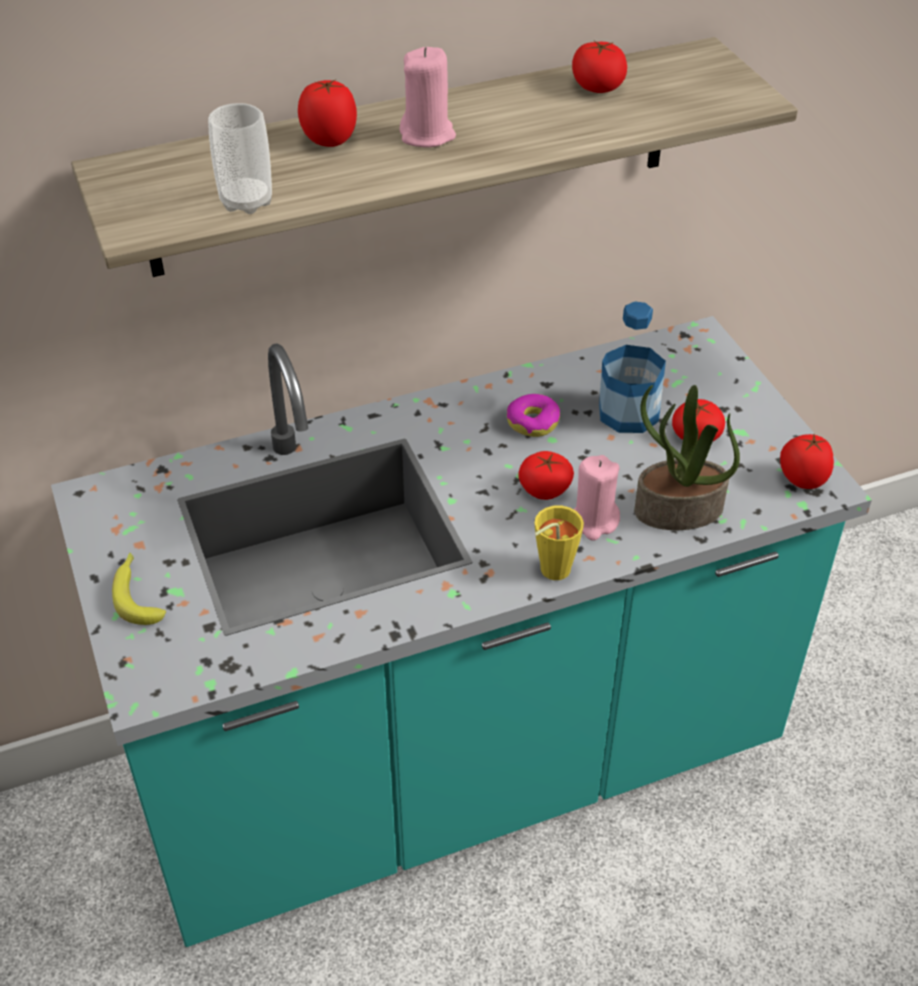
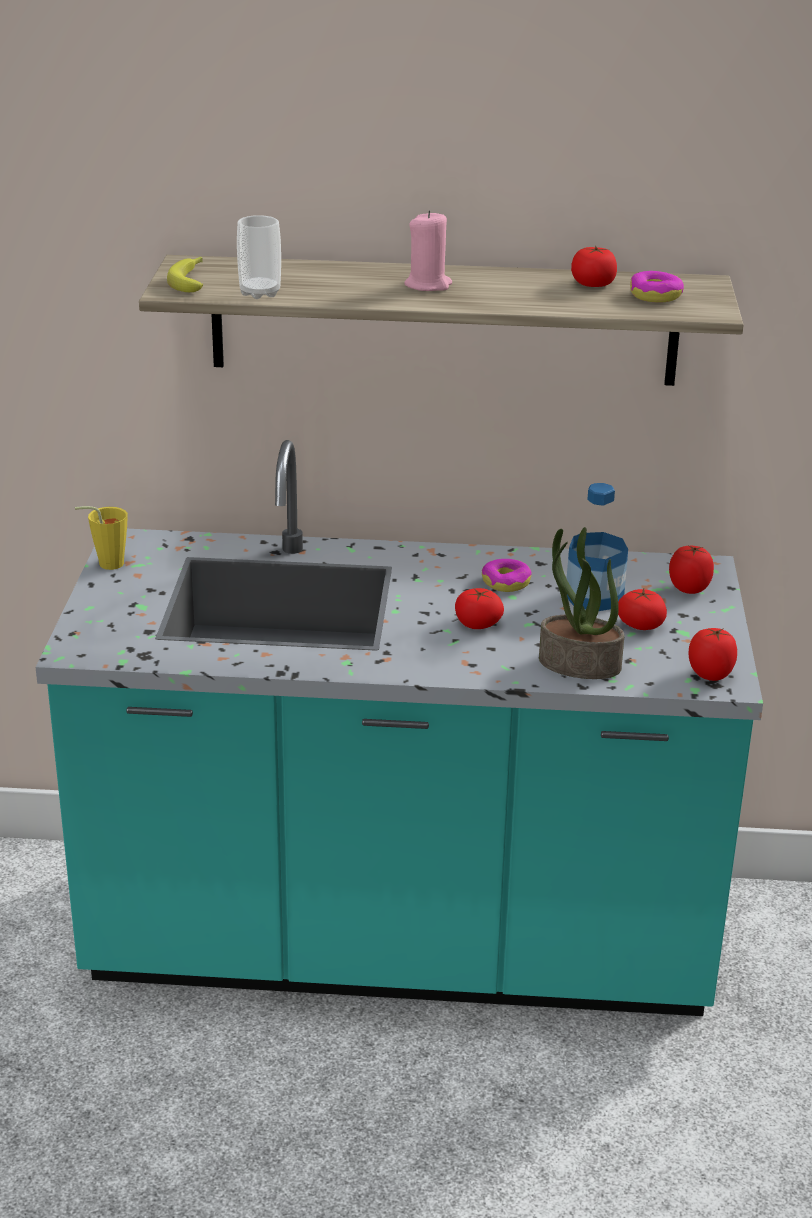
camera: 25 degrees right, 15 degrees down
(138, 594) = (114, 600): banana -> banana (192, 280)
(329, 140) = (353, 275): tomato -> tomato (688, 589)
(550, 572) = (435, 671): yellow cup -> yellow cup (105, 564)
(594, 521) = (500, 652): pink candle -> none
(676, 88) = (655, 295): none -> donut

